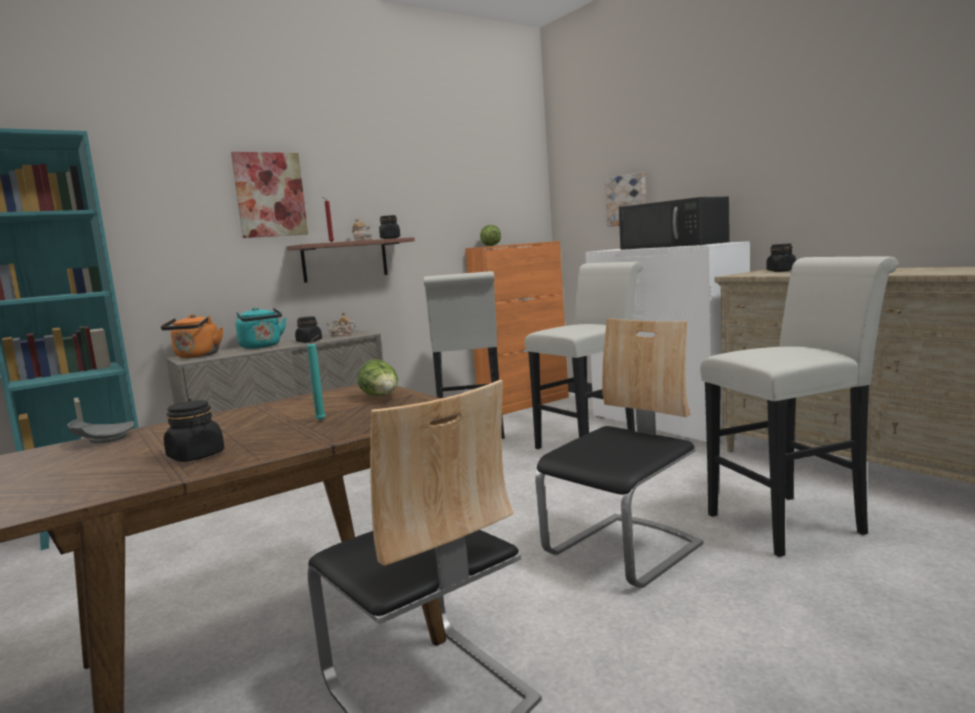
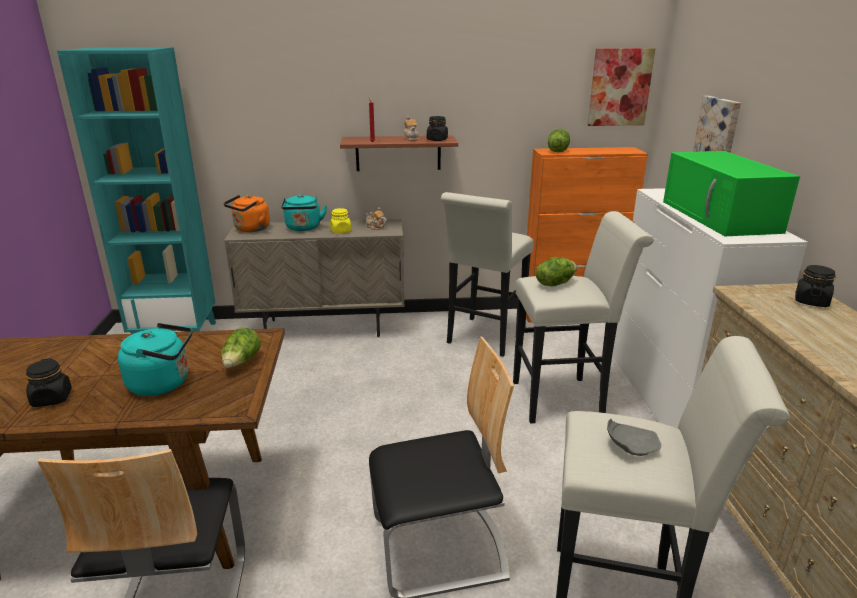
camera: 30 degrees right, 15 degrees up
(103, 440) = (55, 345): grey plate -> grey plate (630, 446)
(270, 195) = (330, 88): picture -> picture (619, 87)
(309, 341) = (341, 231): black jar -> yellow jar
(322, 420) = (163, 383): turquoise candle -> turquoise kettle
(567, 327) = (554, 283): none -> lettuce
(674, 245) = (720, 217): black microwave -> green microwave

